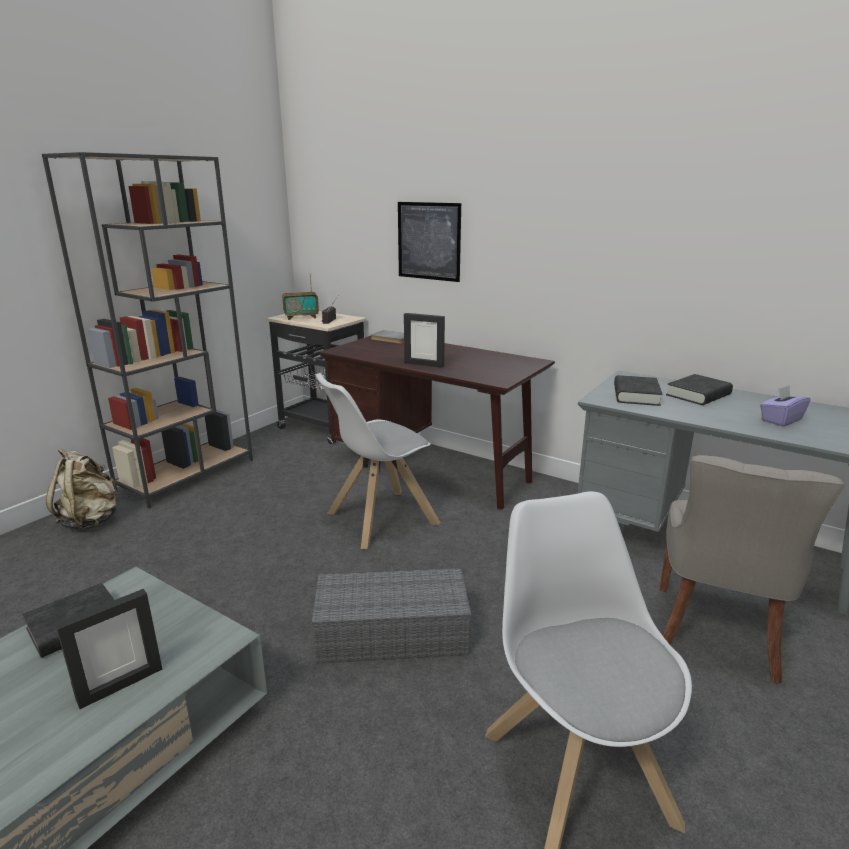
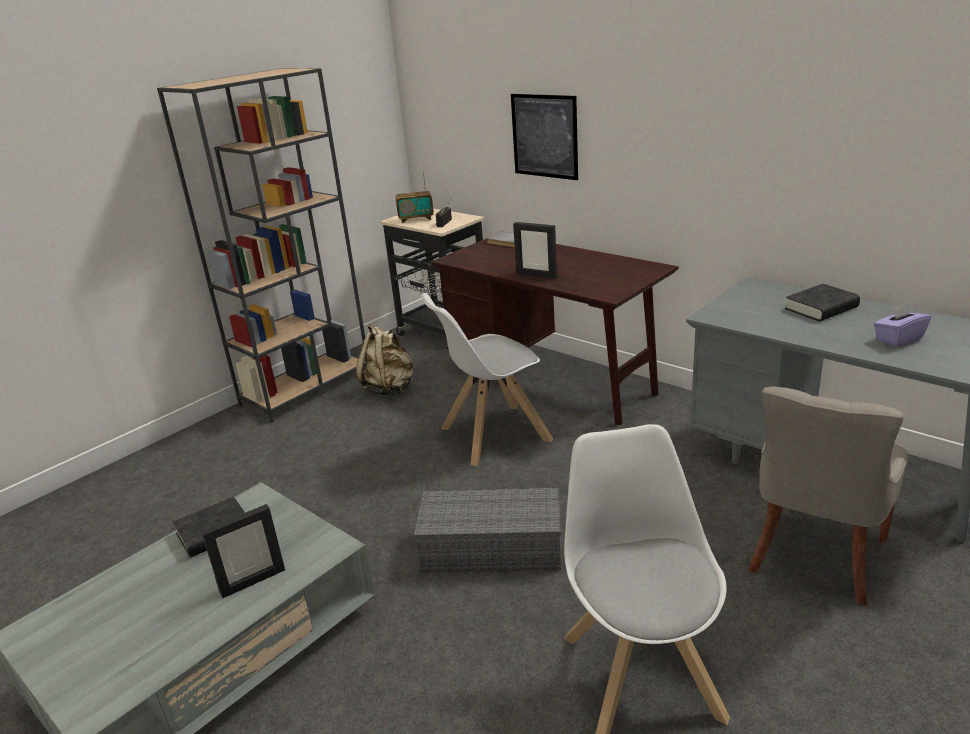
camera: 10 degrees right, 5 degrees up
(91, 521) = (220, 435): beige backpack -> beige backpack (389, 388)
(636, 395) = (751, 310): black book -> none

